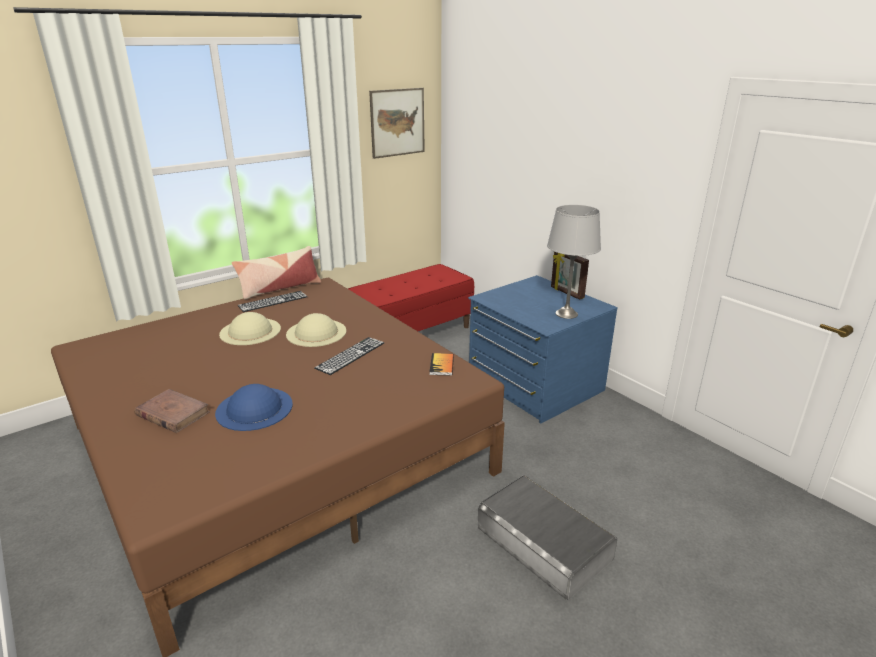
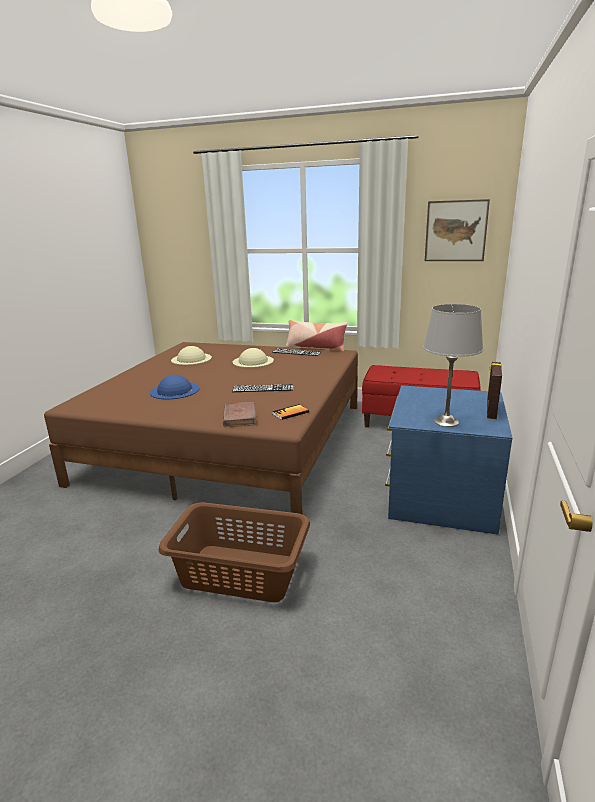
camera: 55 degrees right, 5 degrees down
(173, 414) = (150, 379): brown book -> brown book (239, 417)
(316, 332) = (277, 372): beige hat -> beige hat (191, 359)
(543, 542) = (240, 573): grey storage box -> brown laundry basket

